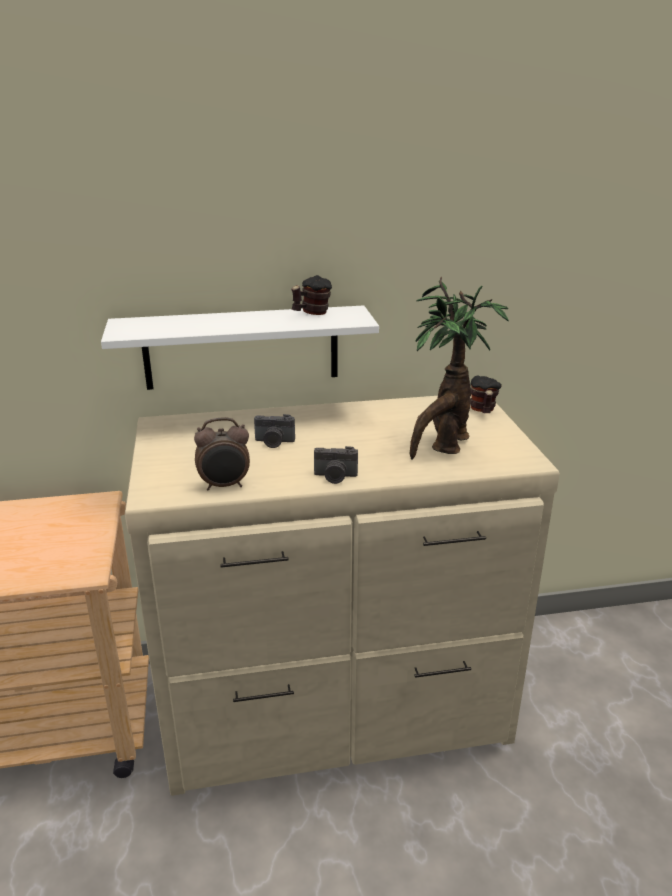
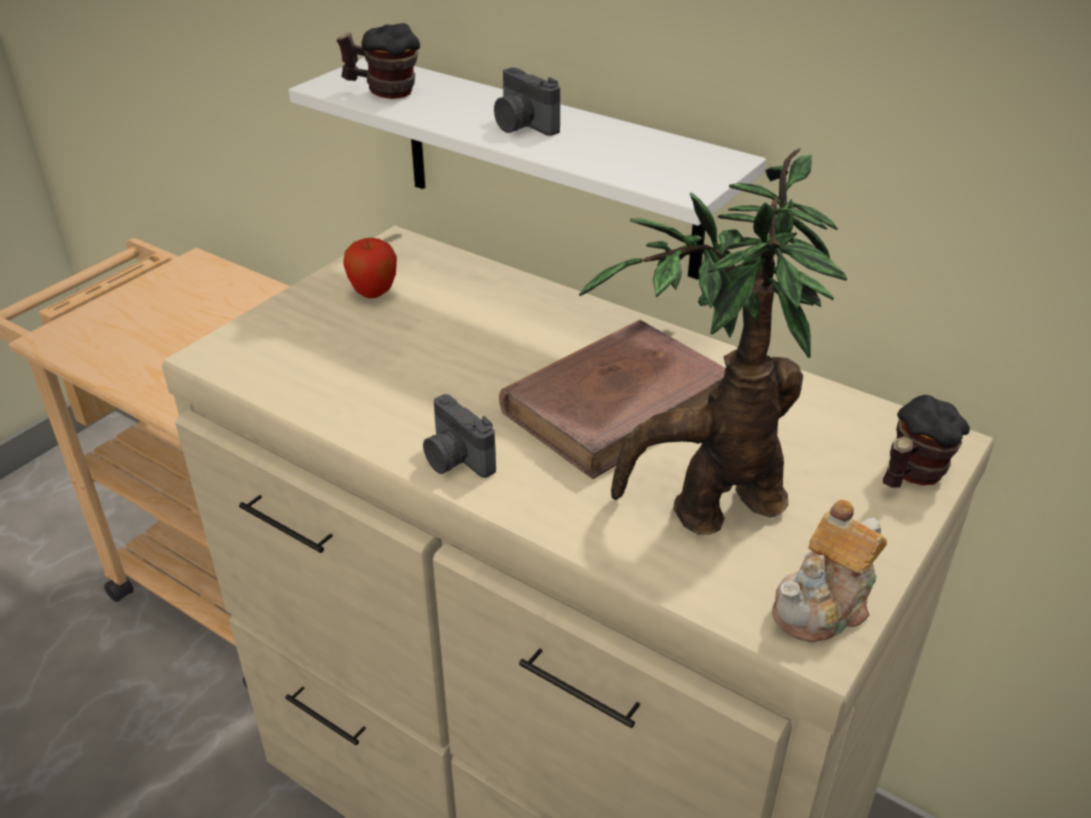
camera: 45 degrees right, 10 degrees up
(184, 444) = (373, 294): none -> apple
(225, 486) = (308, 388): alarm clock -> none
(274, 442) = (478, 351): camera -> camera (522, 126)
(311, 313) = (639, 143): mug -> mug (383, 91)
(360, 434) = (617, 404): none -> brown book
(518, 453) = (825, 605): none -> teapot

